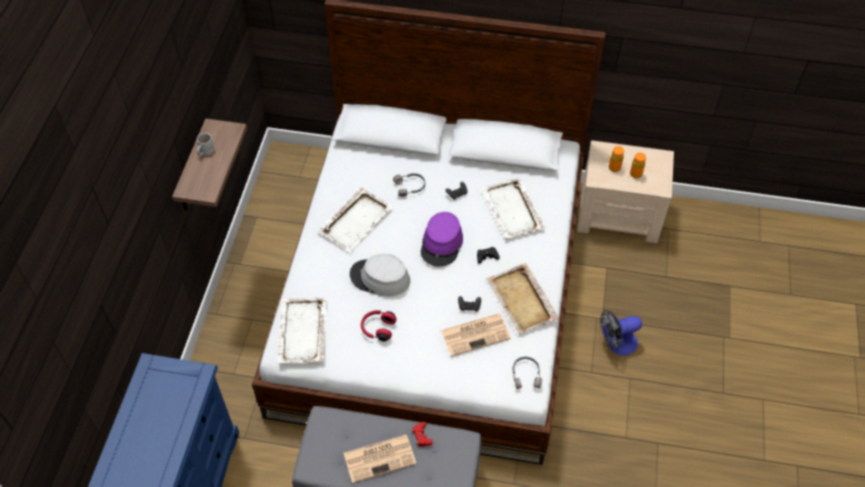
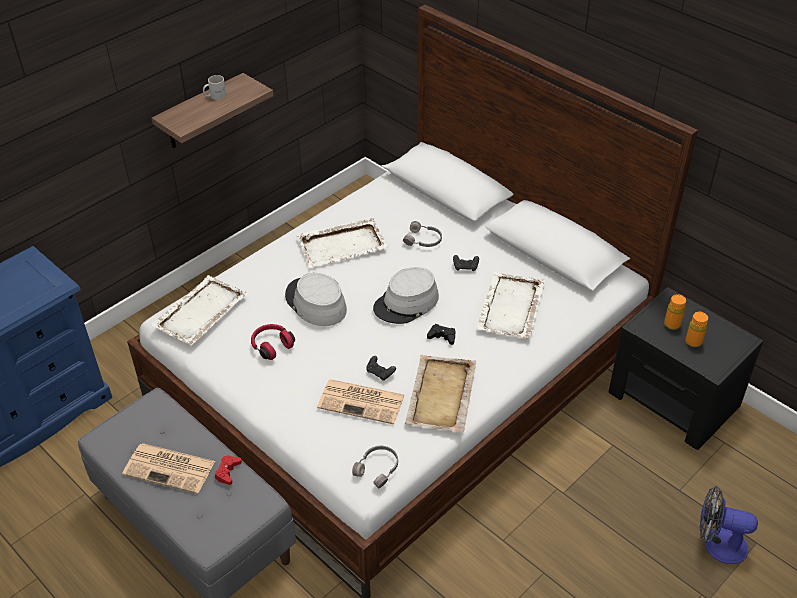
camera: 35 degrees right, 10 degrees down
(442, 244) = (406, 303): purple hat -> grey hat
(616, 344) = (557, 528): fan -> fan (717, 544)
(619, 214) = (674, 399): beige nightstand -> black nightstand

